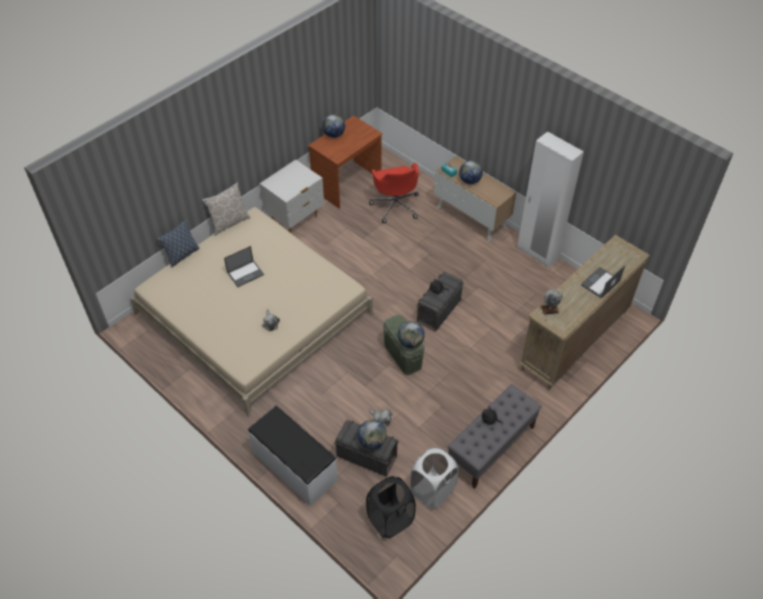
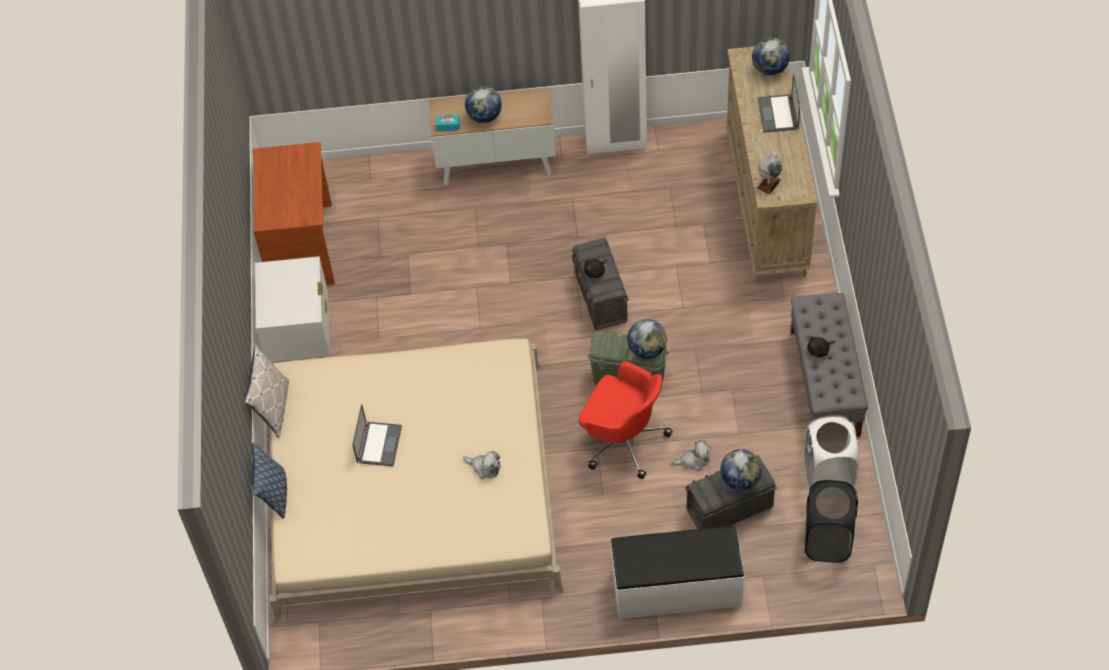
camera: 45 degrees left, 5 degrees up
(334, 135) = (267, 192): globe -> globe (769, 69)
(395, 205) = (393, 222): red office chair -> red office chair (622, 439)

